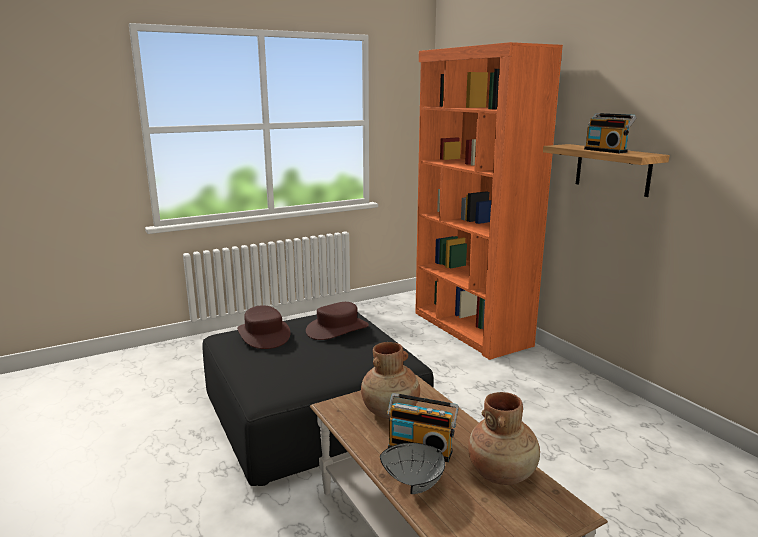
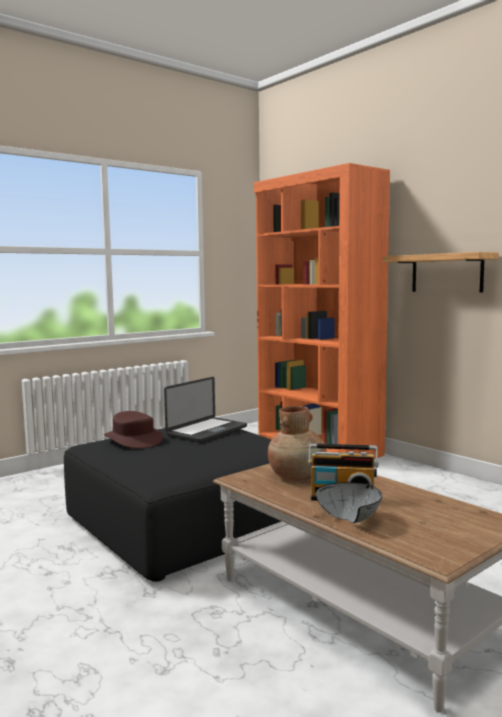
camera: 10 degrees left, 10 degrees down
(337, 329) = (207, 431): brown hat -> laptop
(502, 473) = (428, 505): brown vase -> none
(606, 150) = (443, 253): radio -> none

